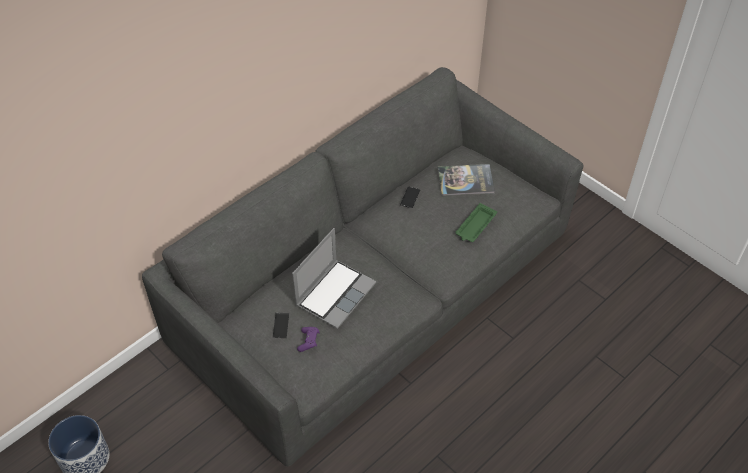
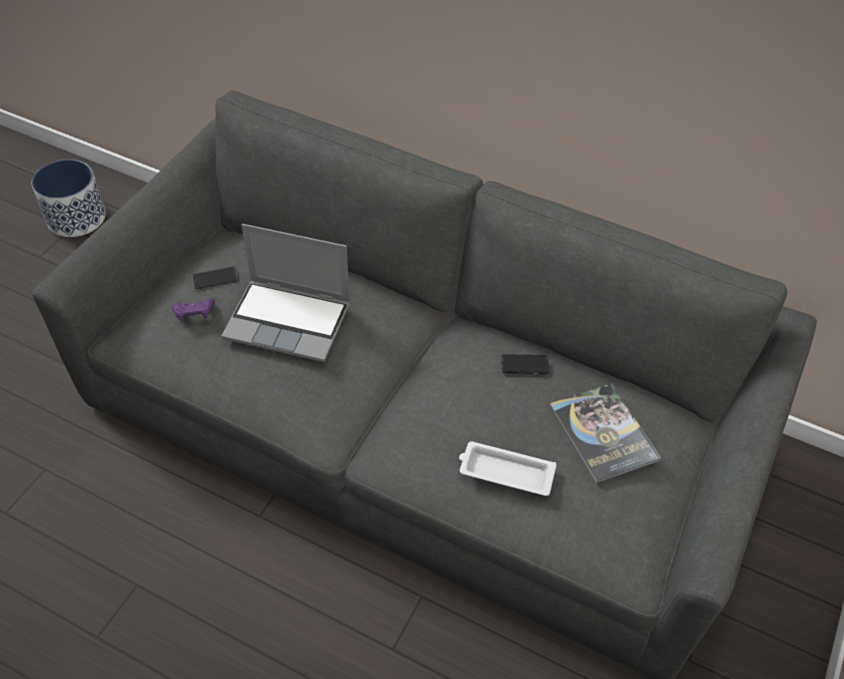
camera: 70 degrees right, 0 degrees up
(475, 226) = (505, 472): green tray -> white tray

